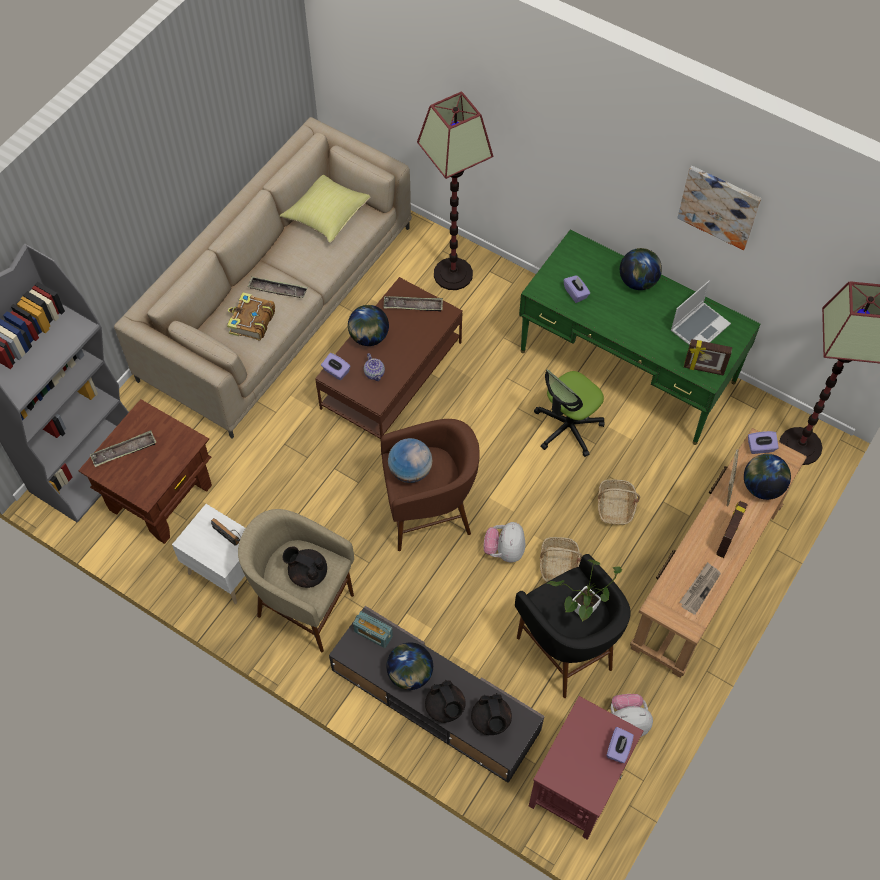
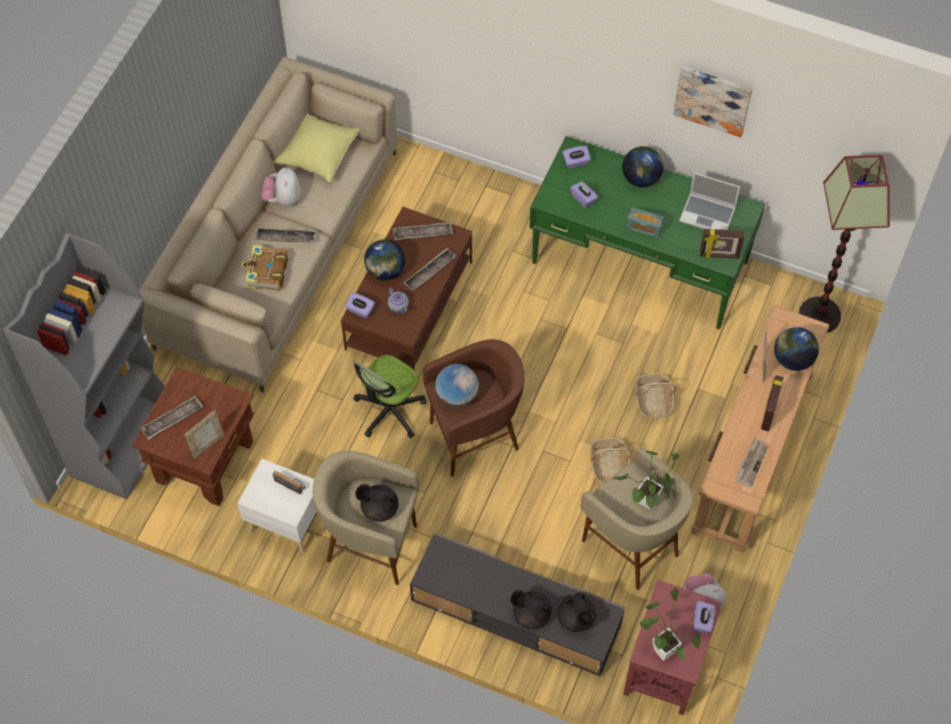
camera: 10 degrees left, 0 degrees up
(152, 481) = (207, 444): none -> picture frame
(373, 633) = (448, 557): radio -> radio (644, 228)
(410, 674) = (491, 589): globe -> none
(412, 344) = (430, 272): none -> tray
(445, 708) = (531, 614): black teapot -> black teapot turned 150 degrees clockwise
(453, 274) = (449, 194): floor lamp -> none
(504, 550) = (554, 460): plush toy -> plush toy (283, 198)
(566, 652) = (632, 546): black stool -> beige stool
(567, 427) = (592, 331): office chair -> office chair (389, 411)
(569, 770) = (661, 648): none -> potted plant
(699, 327) = (708, 214): laptop -> laptop turned 75 degrees clockwise
(760, 447) = (785, 322): purple tissue box -> purple tissue box (576, 162)

